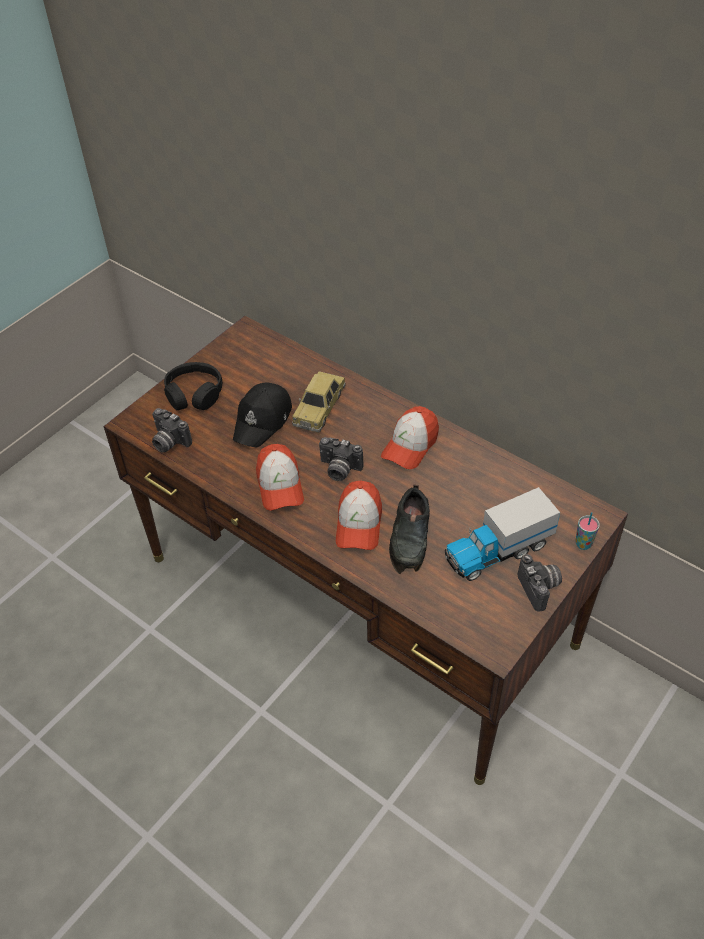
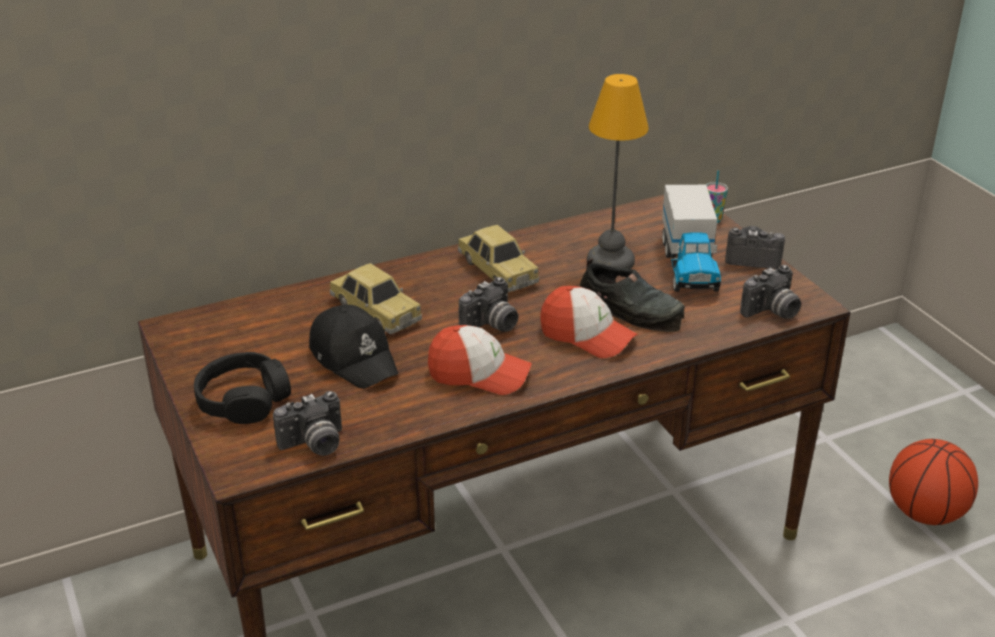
camera: 65 degrees left, 15 degrees down
(410, 445) = (497, 270): cap -> toy car
(465, 625) = (772, 312): none -> camera
(468, 502) = (609, 261): none -> table lamp
(572, 878) = (924, 513): none -> basketball

